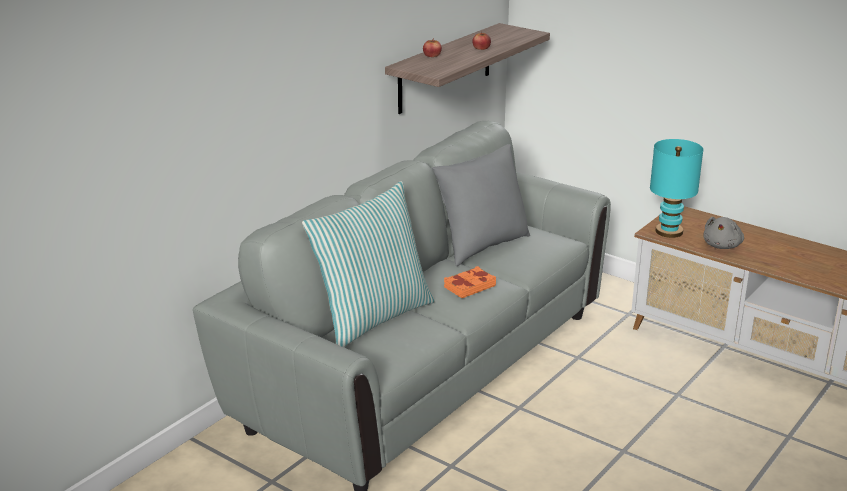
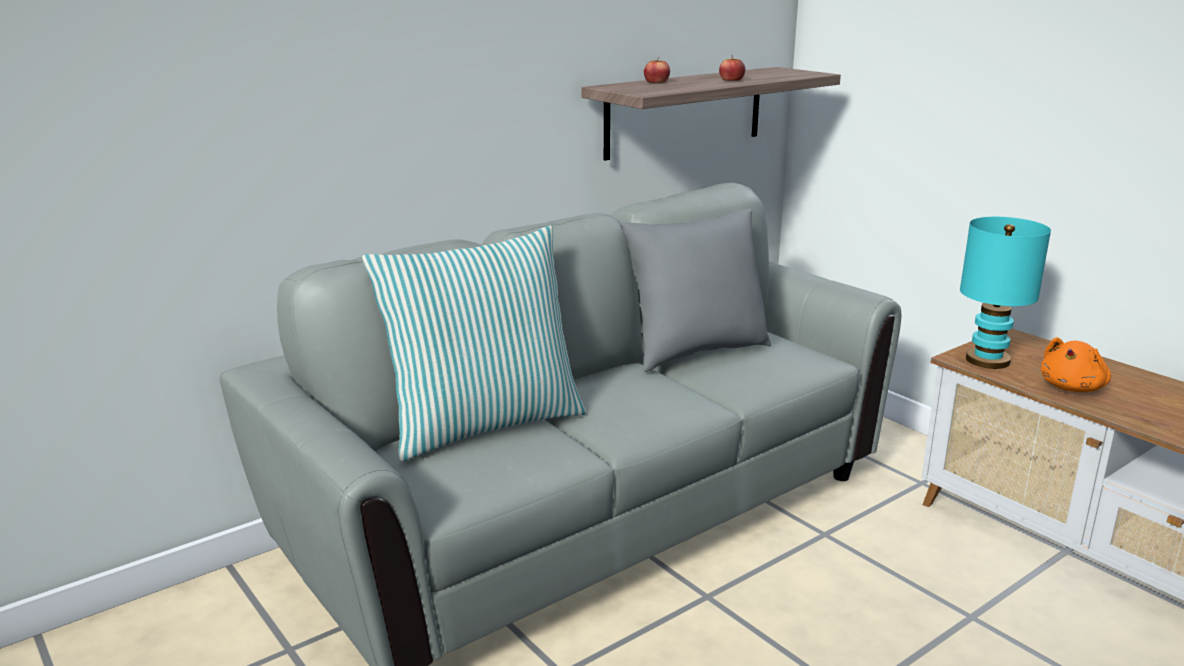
camera: 15 degrees right, 5 degrees down
(469, 286) = (648, 399): orange book -> none
(722, 245) = (1072, 387): grey plush toy -> orange plush toy

